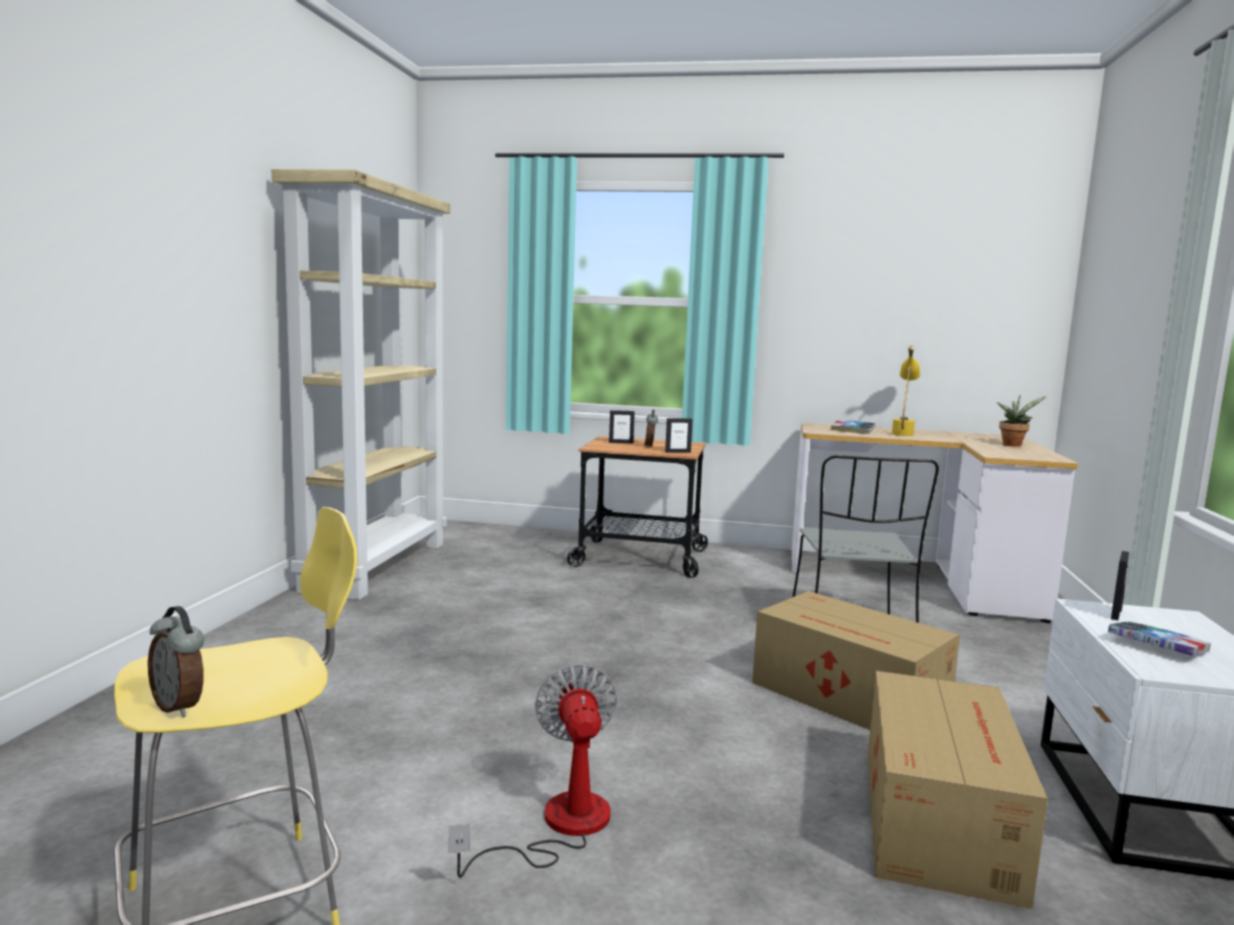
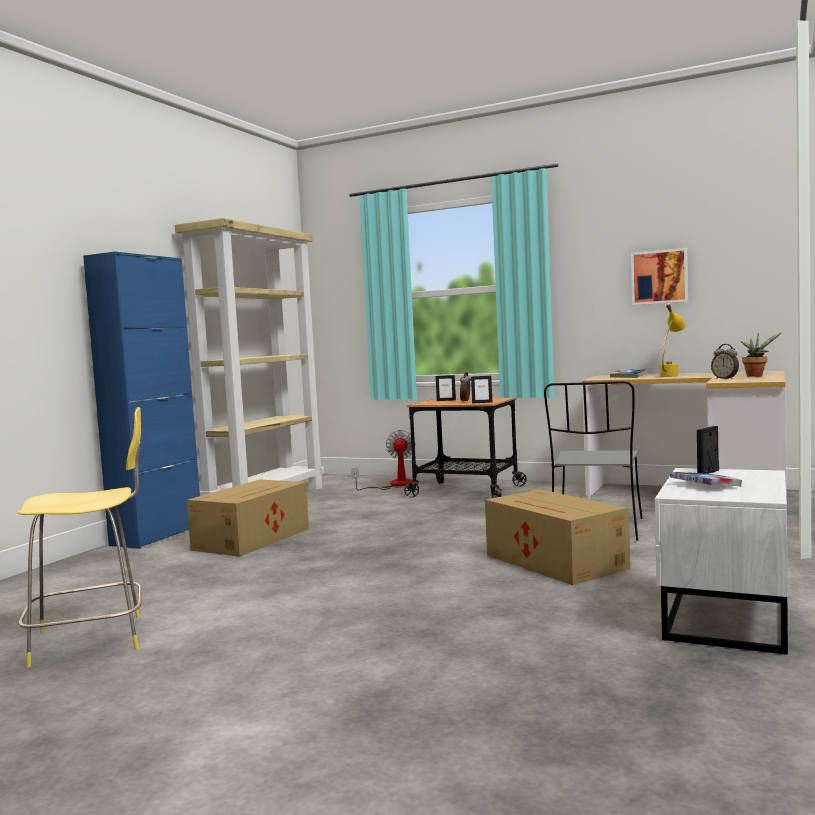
camera: 15 degrees right, 5 degrees down
(180, 706) = (46, 506): alarm clock -> alarm clock (725, 378)
(243, 636) = (157, 535): none -> blue cabinet
(558, 827) = (291, 616): fan -> fan (394, 485)
(890, 311) = (659, 277): none -> picture
(939, 818) = (555, 618): cardboard box -> cardboard box (254, 539)

